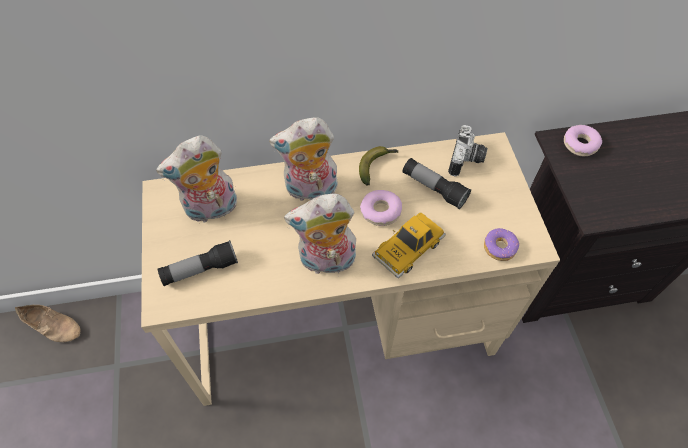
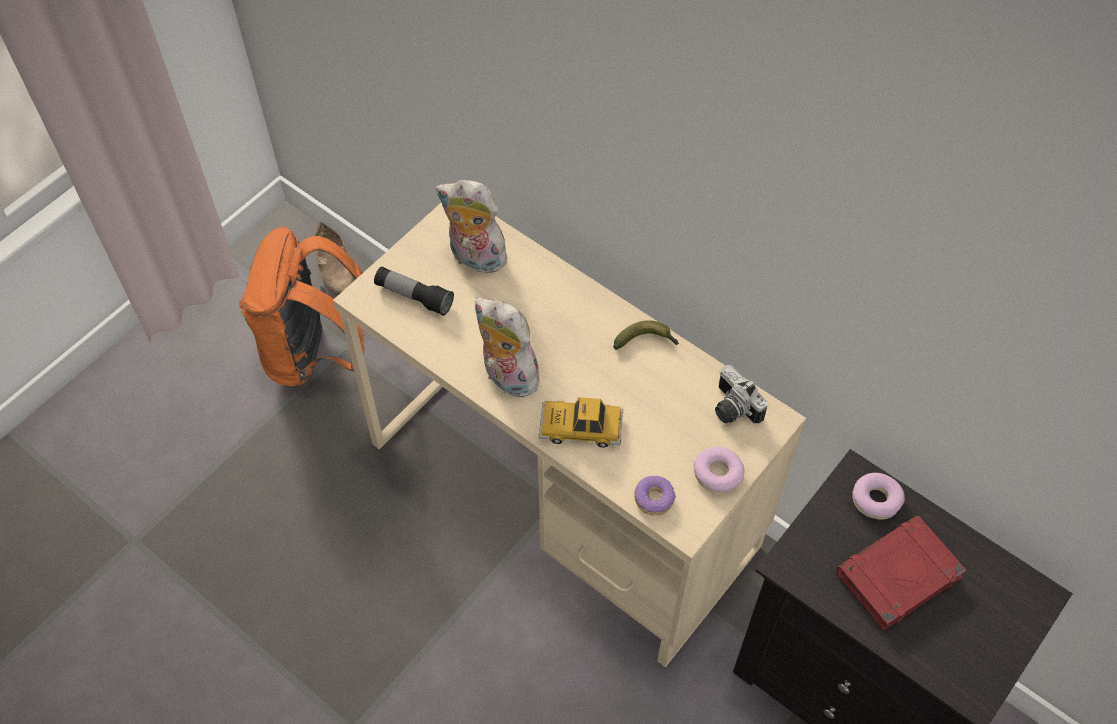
camera: 50 degrees right, 0 degrees up
(103, 389) = (316, 354): none -> orange backpack
(310, 191) = (566, 311): plush toy -> none
(380, 211) = (598, 379): donut -> donut (718, 474)
(433, 188) = (668, 403): flashlight -> none
(467, 160) = (732, 408): camera -> camera turned 75 degrees clockwise
(639, 171) = (897, 576): none -> red book

